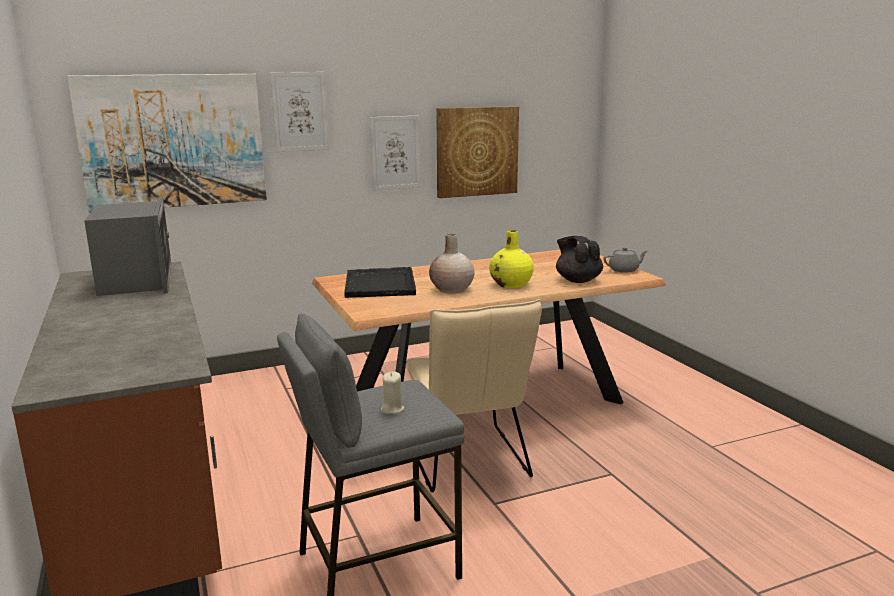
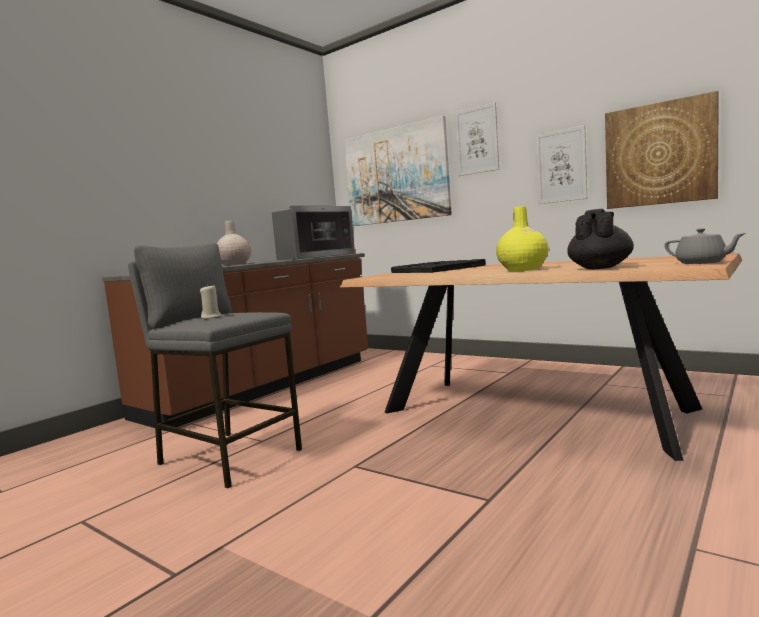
camera: 60 degrees right, 10 degrees down
(452, 289) = (466, 271): beige vase -> beige vase (234, 264)
(469, 463) = (410, 438): beige chair -> none

